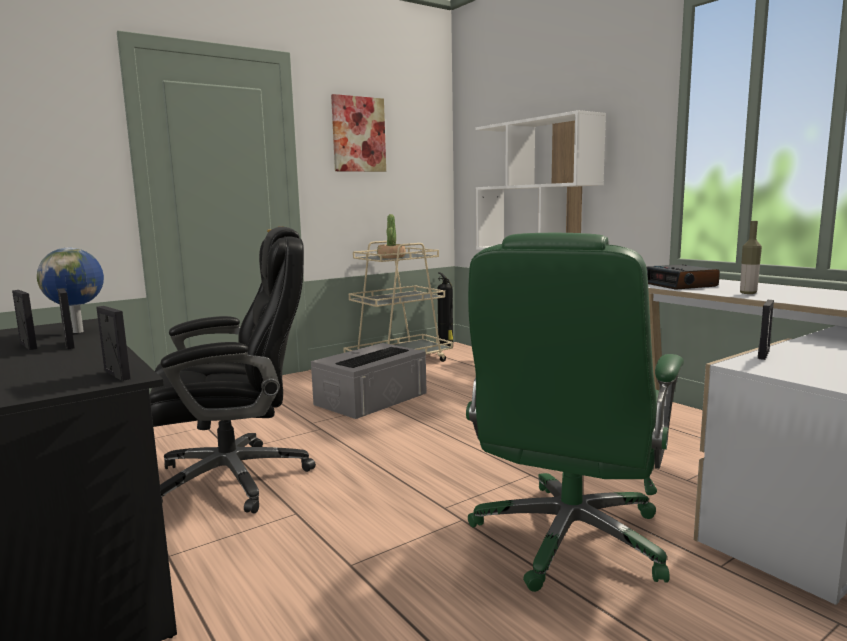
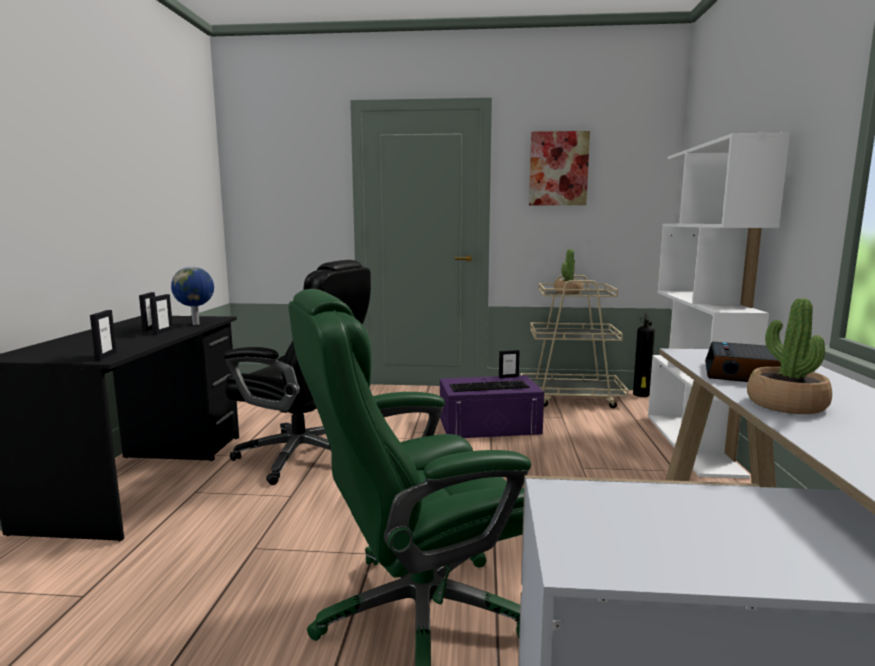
camera: 40 degrees right, 0 degrees up
(371, 398) = (489, 425): grey storage box -> purple storage box
(748, 293) = (786, 404): bottle -> potted plant
(763, 354) = (628, 490): picture frame -> picture frame (508, 377)

